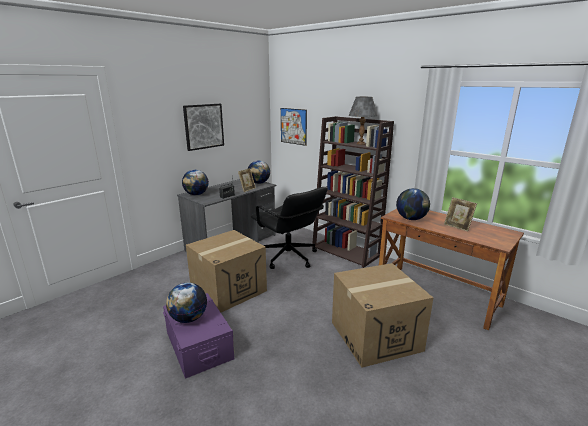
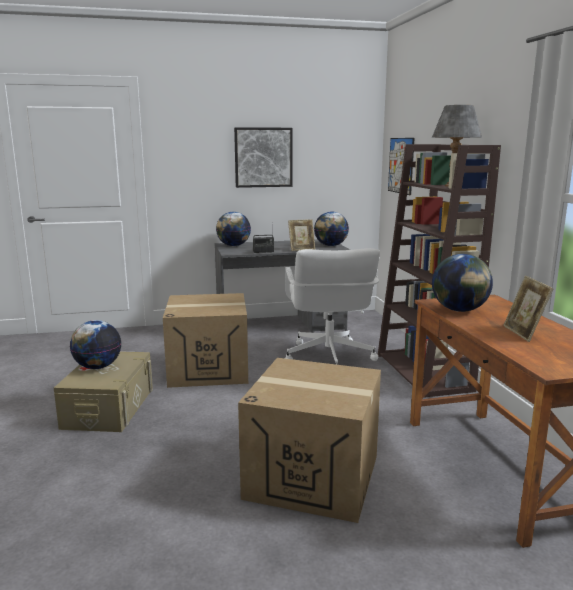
camera: 35 degrees right, 5 degrees down
(199, 345) = (109, 407): purple storage box -> beige storage box
(288, 257) = (328, 357): black office chair -> white office chair

